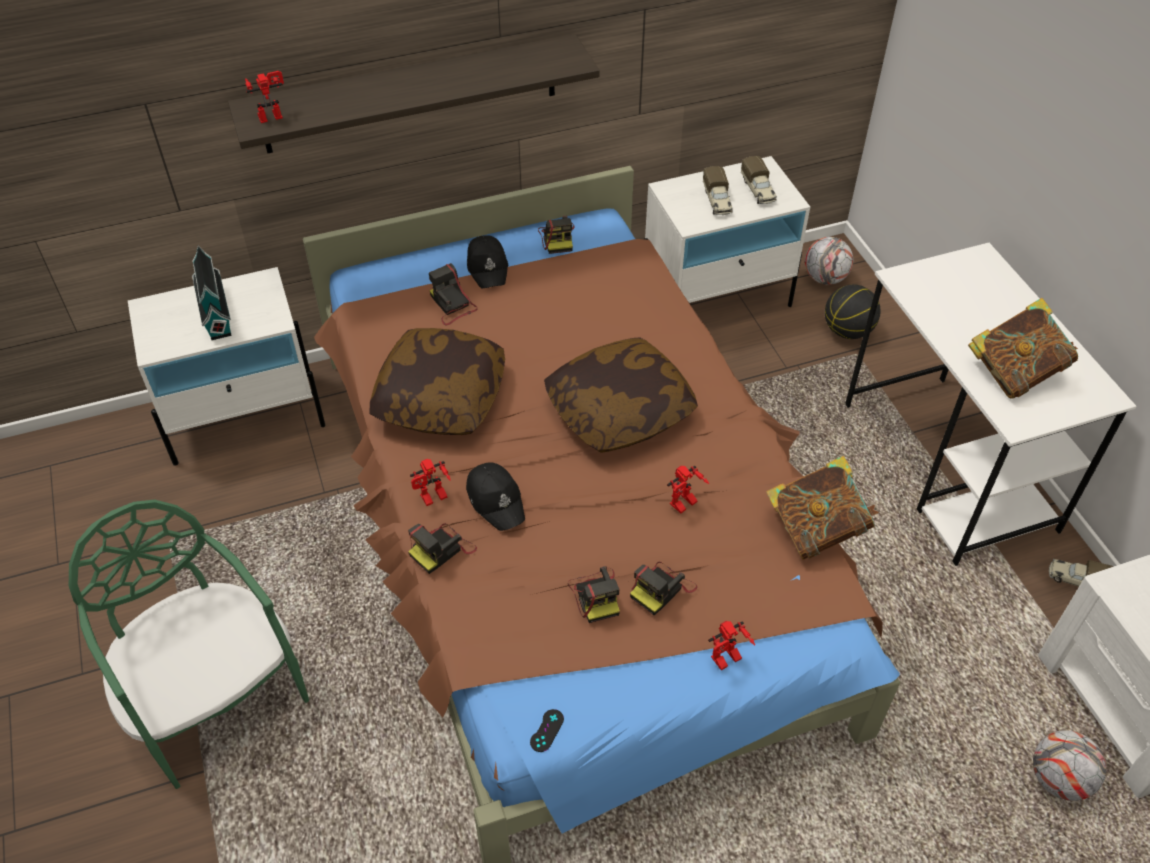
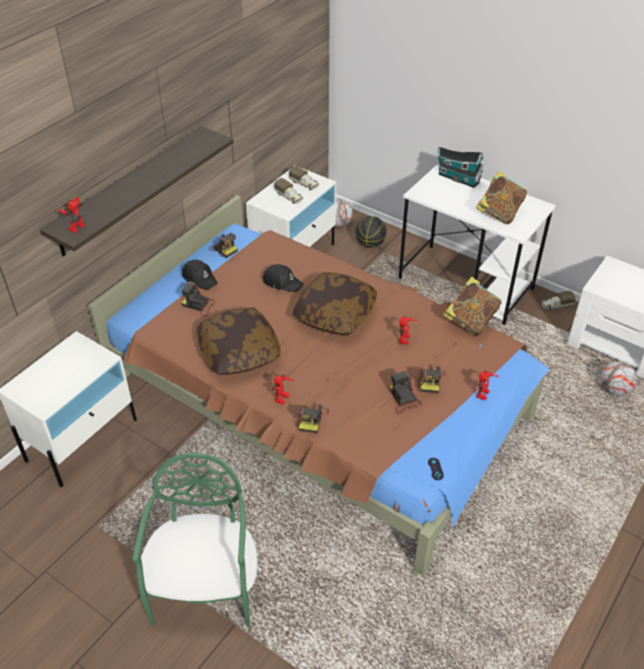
camera: 35 degrees left, 5 degrees down
(215, 311) = (62, 370): toy house -> toy house (457, 178)
(215, 698) = (205, 587): green chair -> green chair turned 75 degrees clockwise
(496, 500) = (316, 383): black cap -> black cap (282, 282)
(596, 595) = (404, 399): camera -> camera turned 150 degrees counterclockwise

